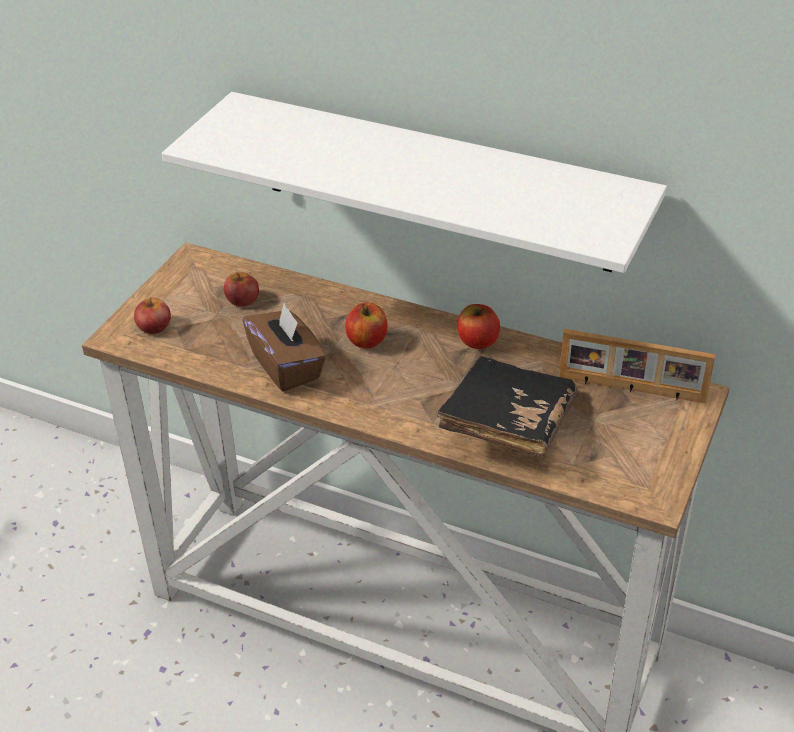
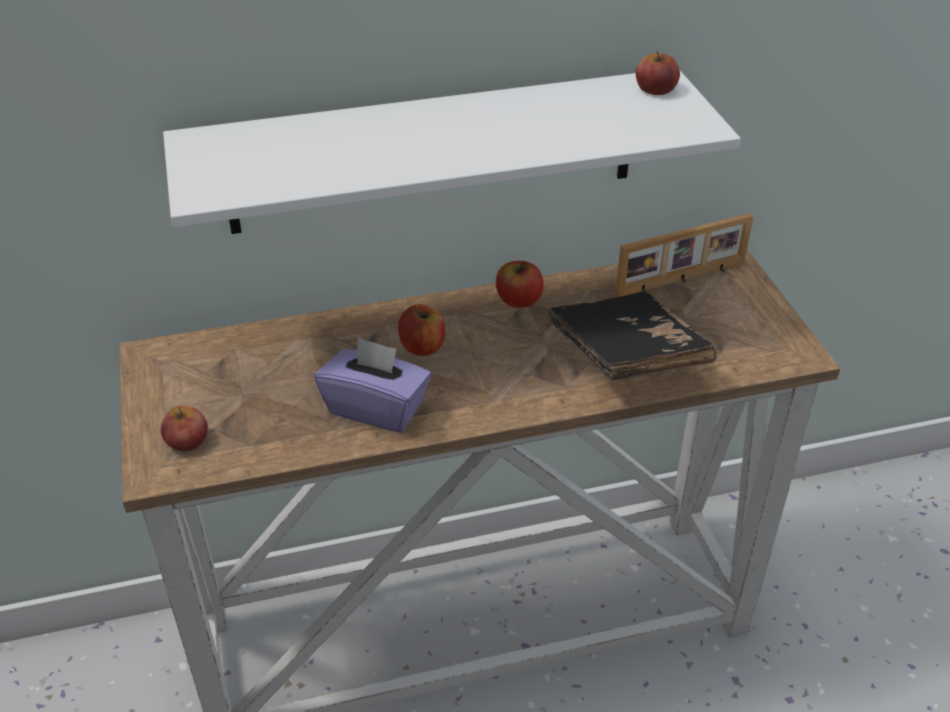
camera: 40 degrees left, 0 degrees up
(242, 299) = (253, 368): apple -> apple (655, 88)
(287, 366) = (376, 408): brown tissue box -> purple tissue box

